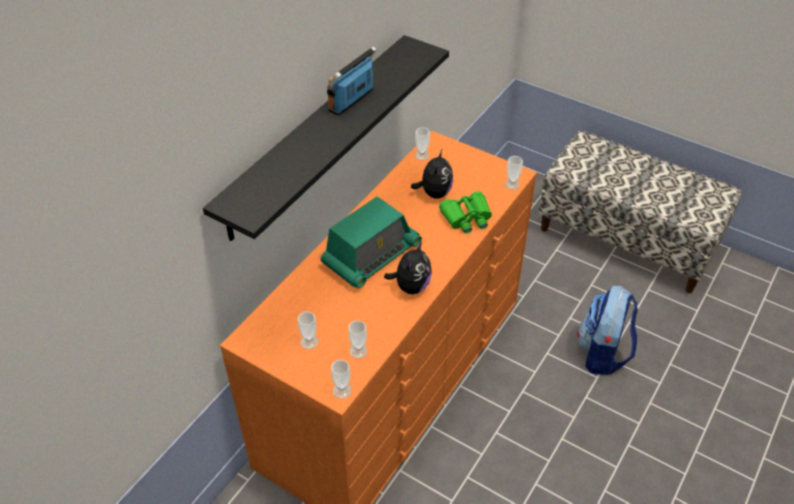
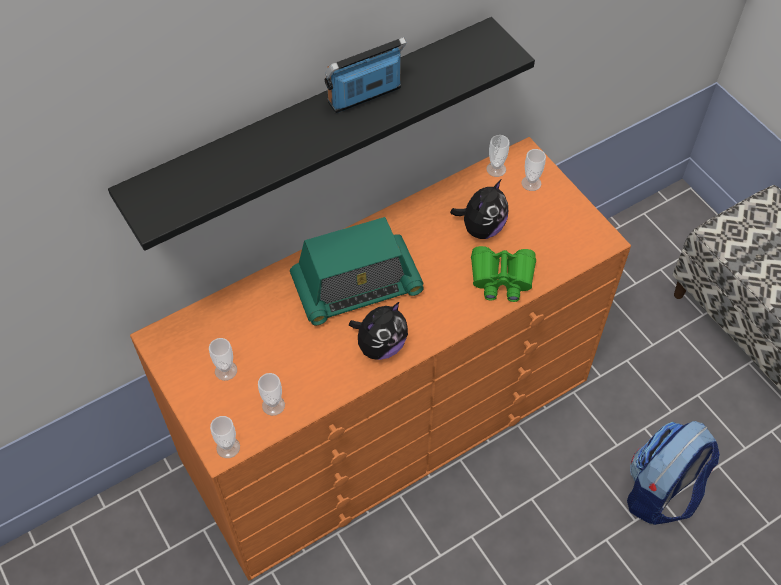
camera: 25 degrees right, 10 degrees up
(512, 184) = (587, 252): cup -> cup (531, 183)

